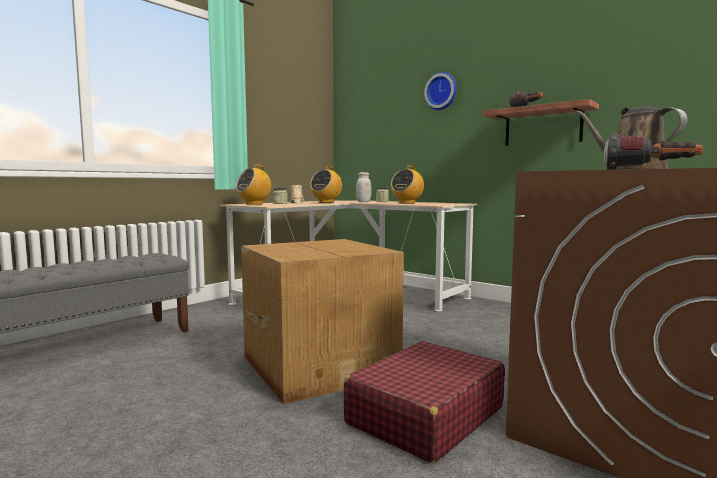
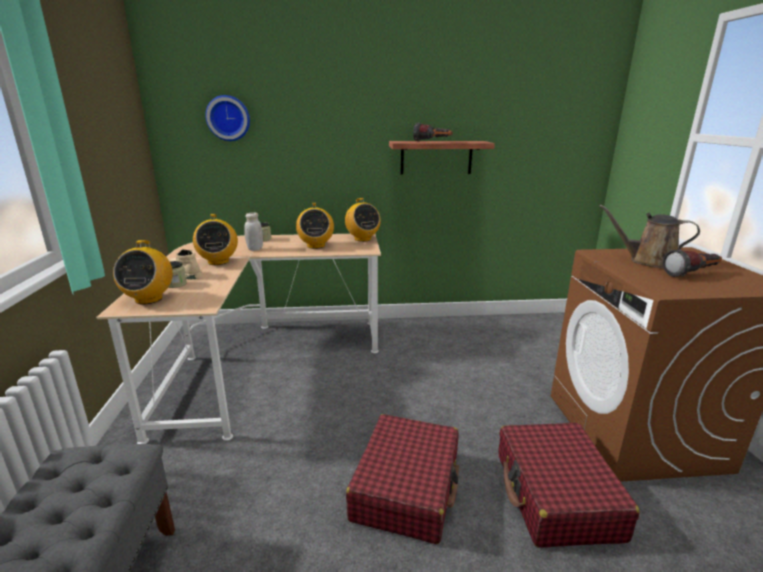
camera: 45 degrees left, 15 degrees up
(320, 365) = (407, 487): cardboard box -> red suitcase
(442, 91) = (323, 107): wall clock -> wall clock (228, 118)
(454, 203) = (362, 239): none -> radio

